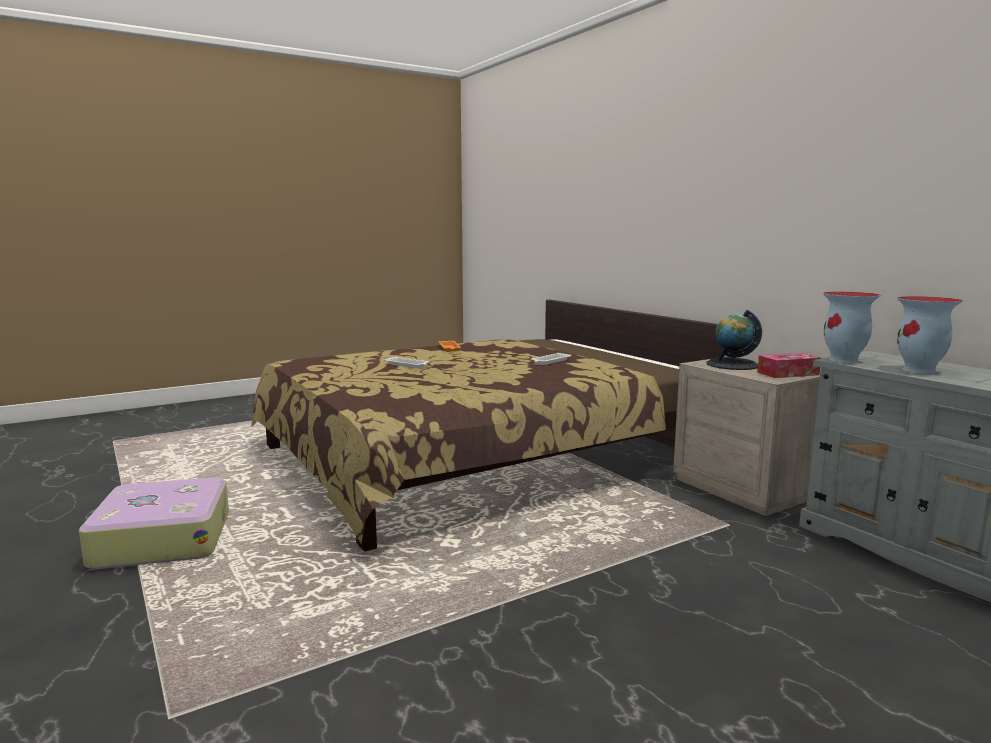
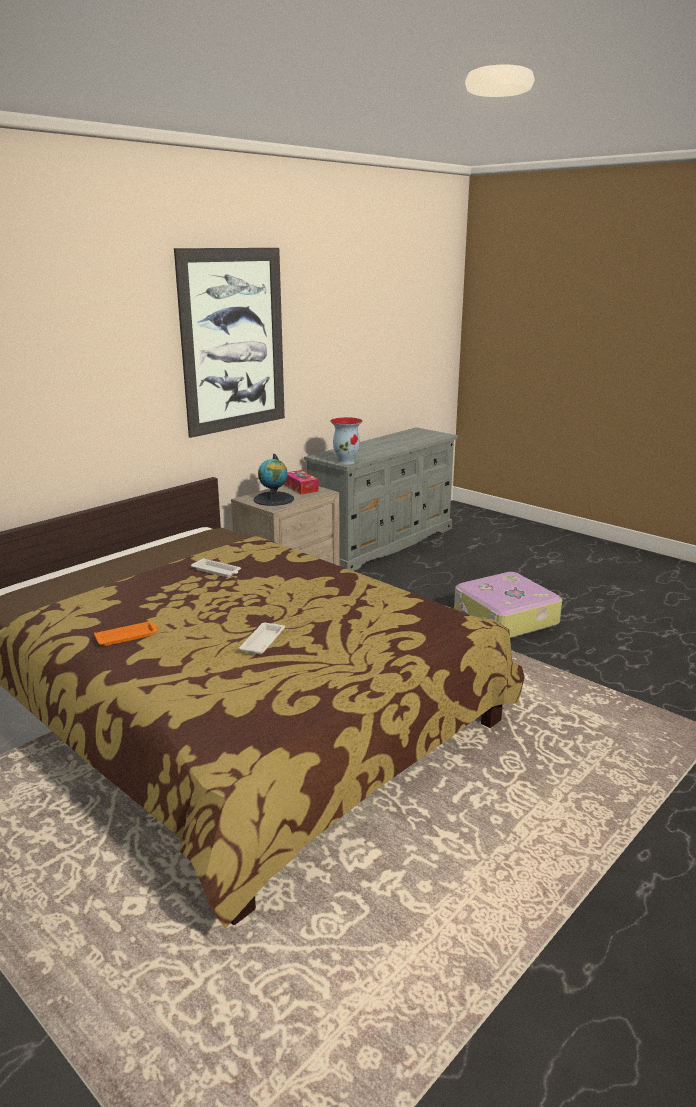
camera: 105 degrees left, 10 degrees up
(162, 539) = (575, 860): suitcase -> suitcase (505, 618)
(782, 174) = (233, 341): none -> picture
(920, 370) = (368, 453): vase -> none

